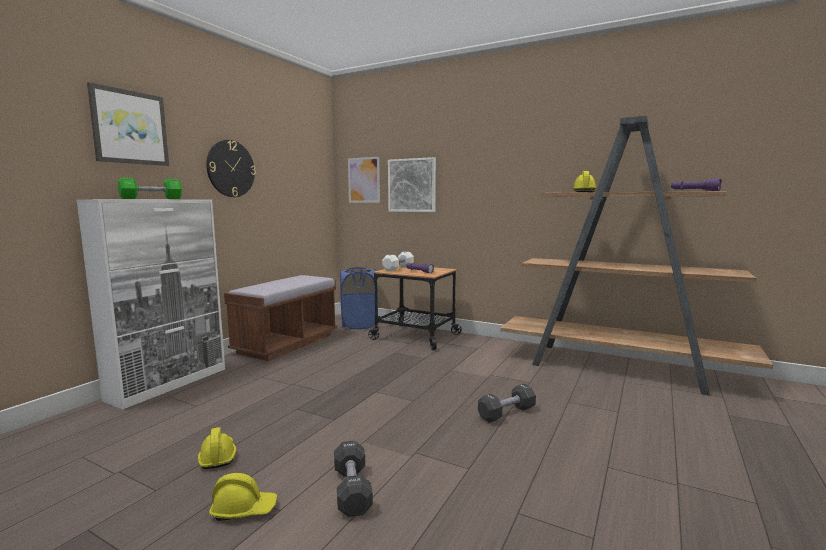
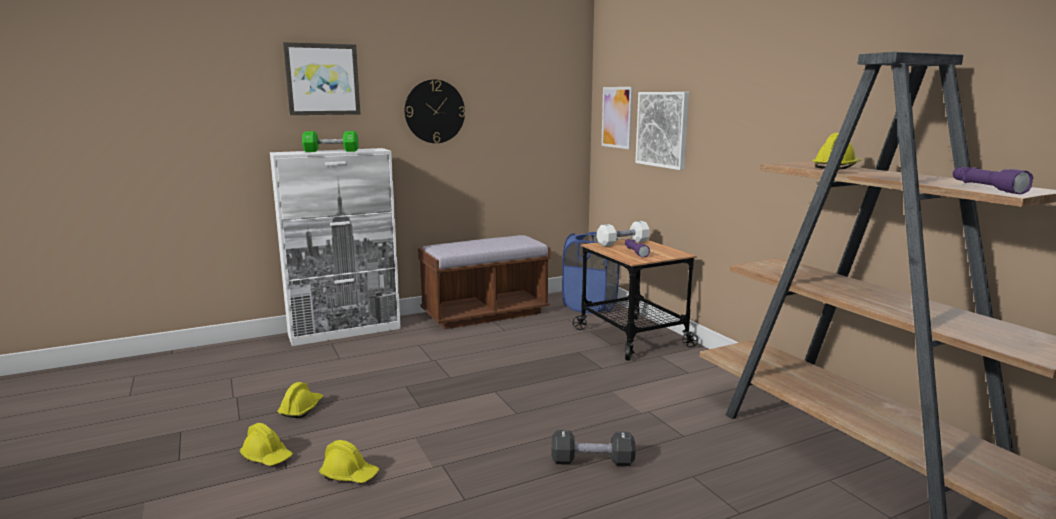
camera: 35 degrees right, 5 degrees up
(352, 490) = (349, 475): black dumbbell -> yellow hard hat

